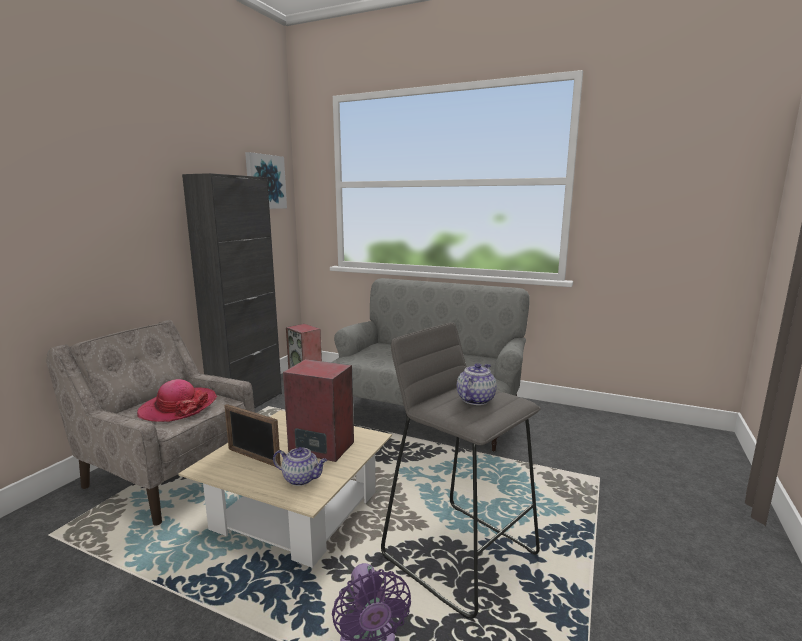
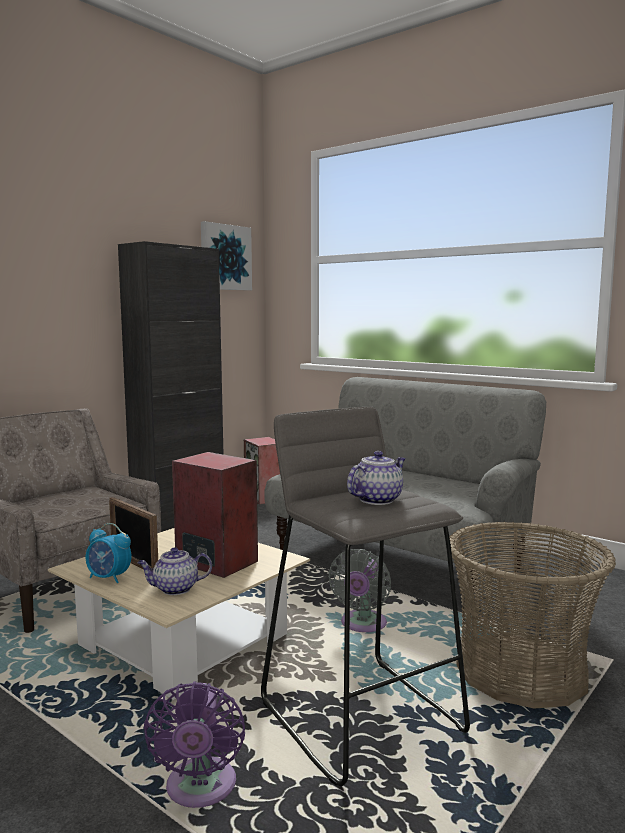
camera: 15 degrees right, 5 degrees down
(178, 407) = (73, 503): hat -> none
(239, 475) = (109, 578): none -> alarm clock
(301, 479) = (175, 589): teapot -> teapot turned 135 degrees clockwise
(426, 475) = (362, 625): none -> grey fan
(548, 497) = (521, 672): none -> basket

